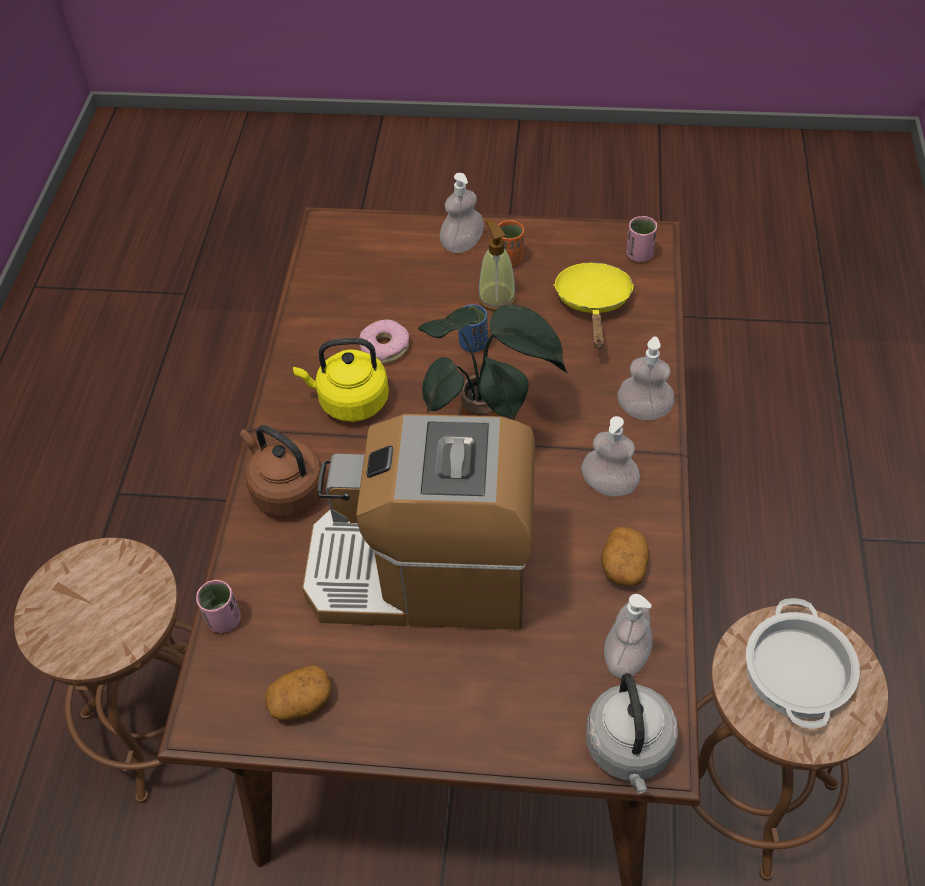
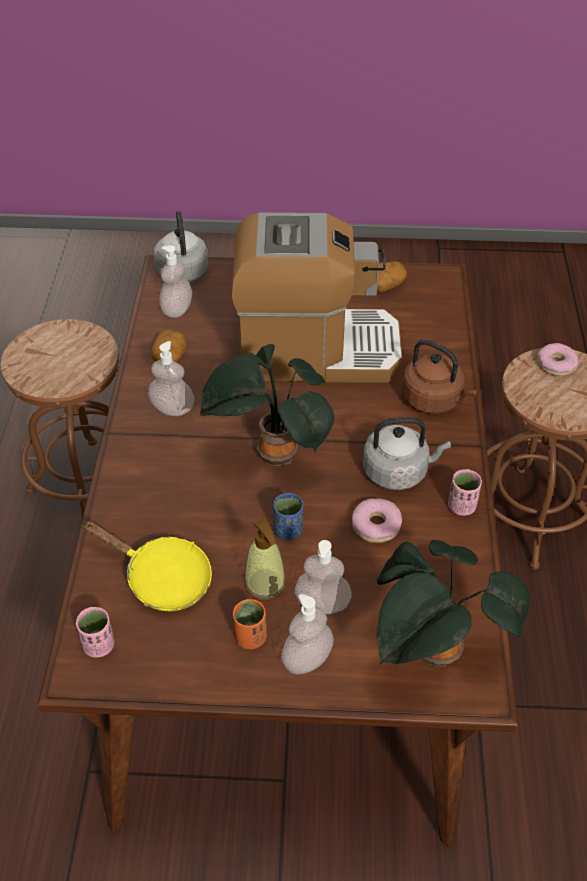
camera: 175 degrees right, 5 degrees down
(85, 644) = (556, 364): none -> donut
(224, 619) = (450, 322): pink cup -> pink cup (461, 506)
(350, 401) = (398, 471): yellow kettle -> grey kettle
(356, 246) = (434, 655): none -> potted plant
(593, 304) = (161, 578): yellow frying pan -> yellow frying pan turned 60 degrees counterclockwise
(643, 410) = (132, 468): soap dispenser -> soap dispenser (322, 603)
(798, 672) = (58, 360): cooking pot -> none

